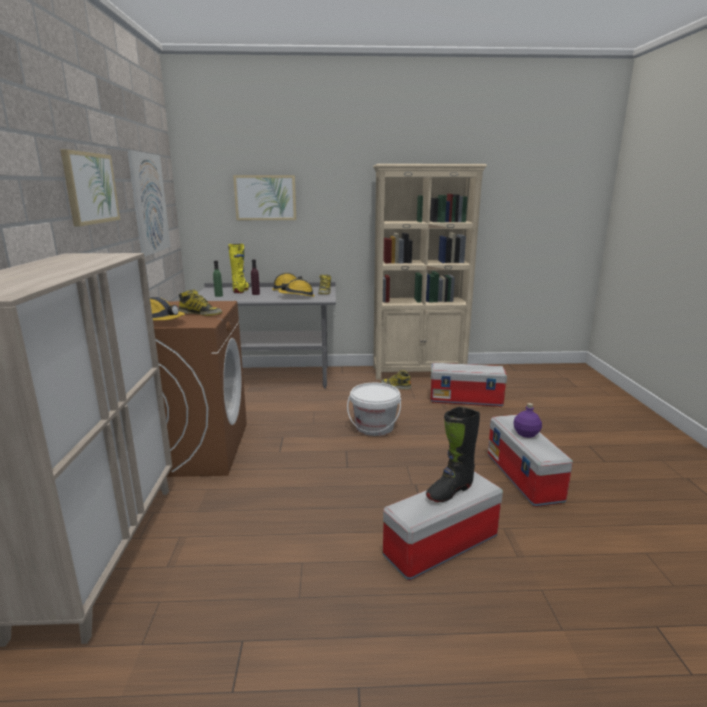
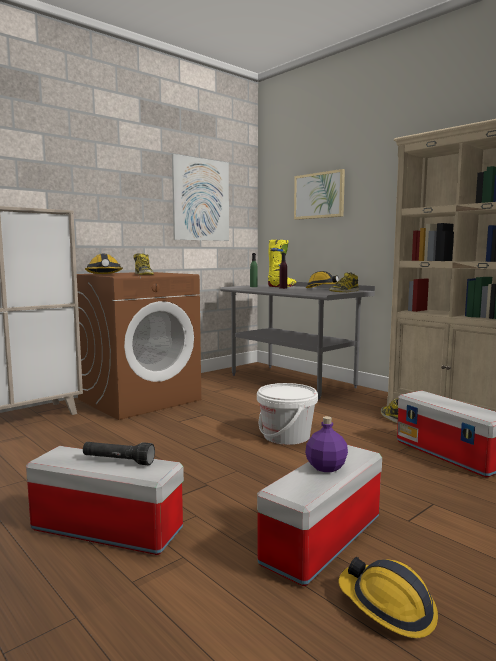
camera: 50 degrees right, 10 degrees down
(90, 188) = (104, 175): picture -> none
(297, 296) = (307, 291): hard hat -> hard hat (387, 607)
(450, 491) = (118, 461): black boot -> black flashlight

